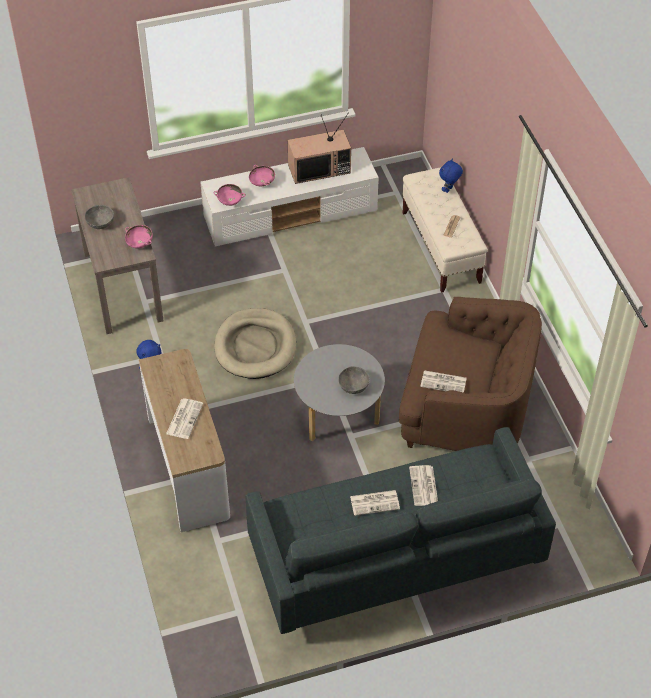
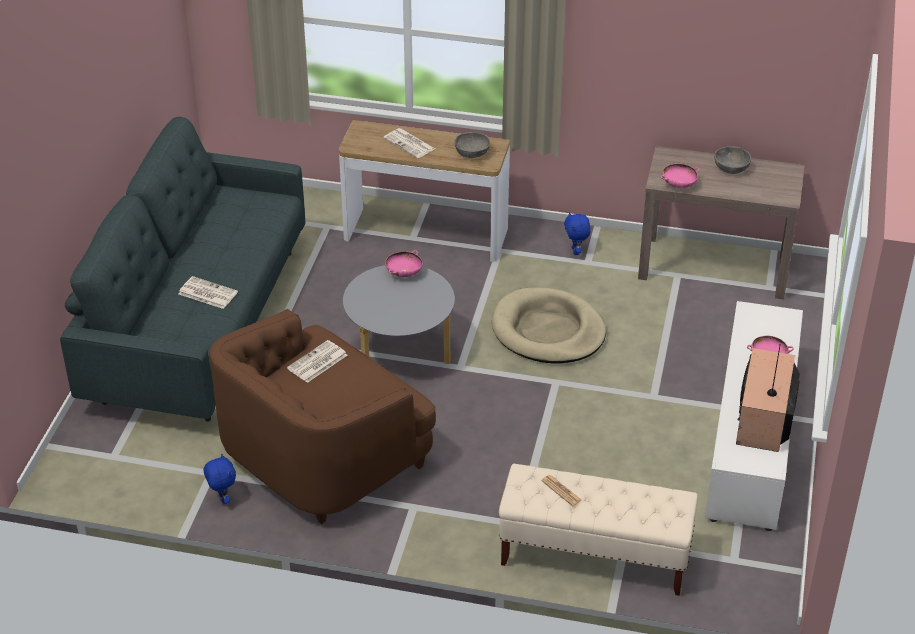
camera: 120 degrees right, 10 degrees down
(230, 201) = (749, 321): pink bowl -> pink bowl (403, 273)
(353, 386) = (379, 304): grey bowl -> grey bowl (472, 153)
(375, 502) = (223, 256): newspaper -> none
(449, 190) = (635, 522): blue plush toy -> blue plush toy (222, 498)

